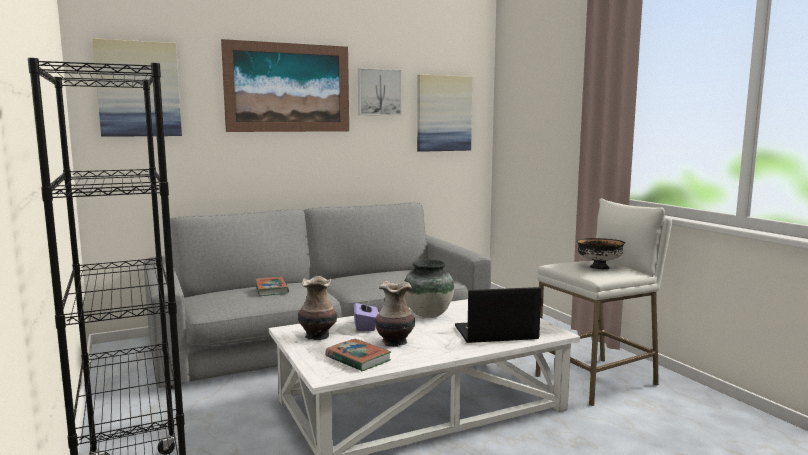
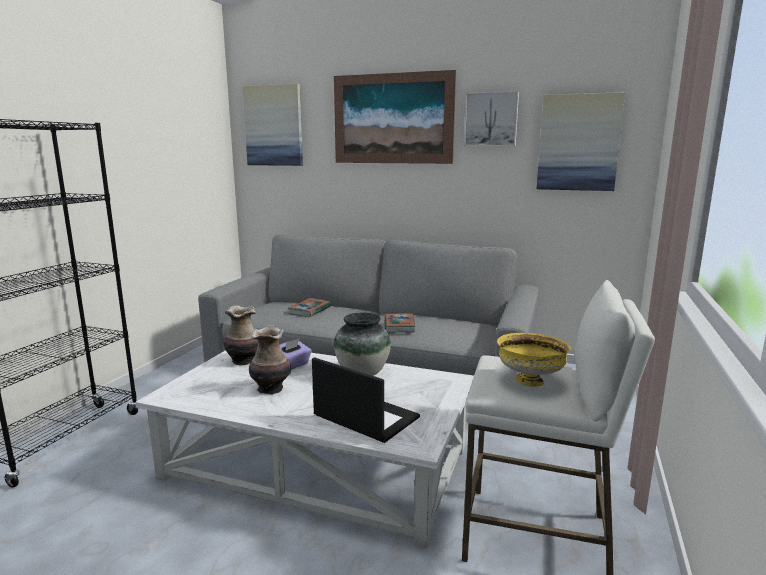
camera: 45 degrees right, 5 degrees up
(358, 359) = (213, 391): book -> book (399, 326)
(598, 267) = (529, 380): black bowl -> yellow bowl

